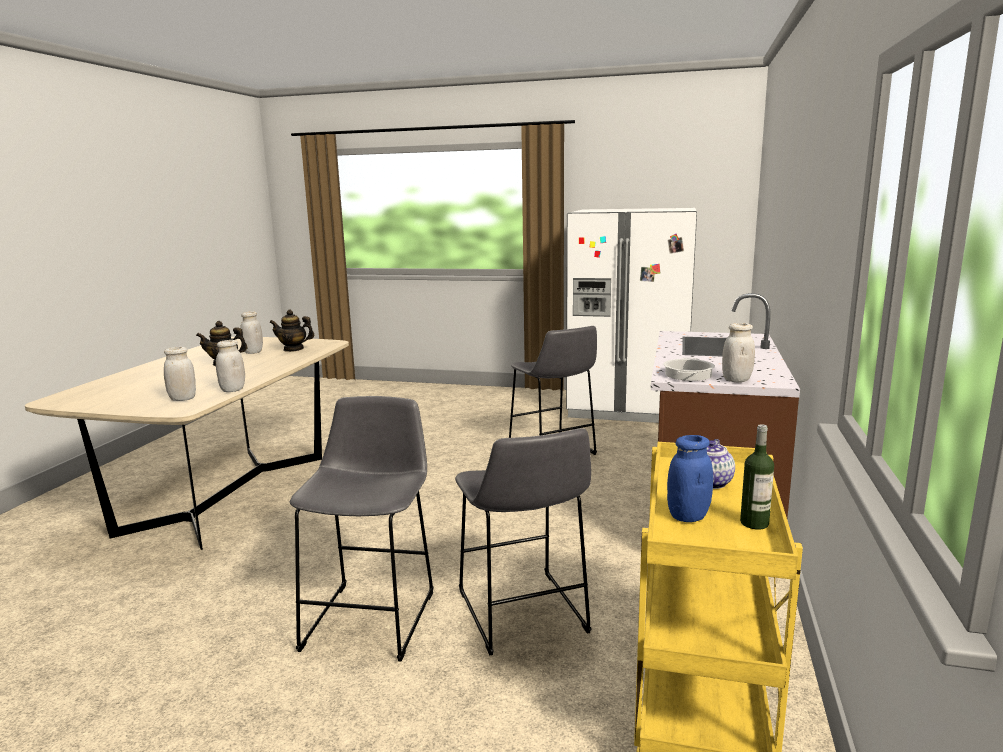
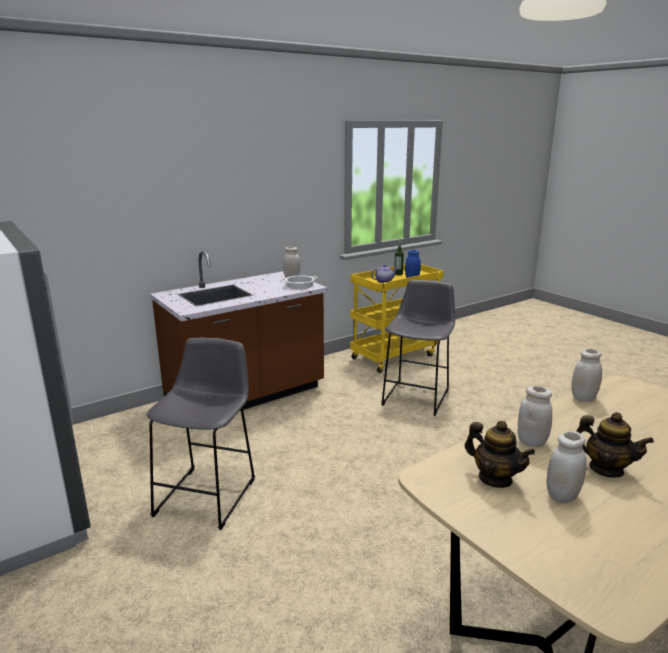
camera: 140 degrees left, 5 degrees up
(182, 399) = (632, 399): white jar -> white jar (531, 441)
(373, 615) = (489, 422): grey stool -> none

